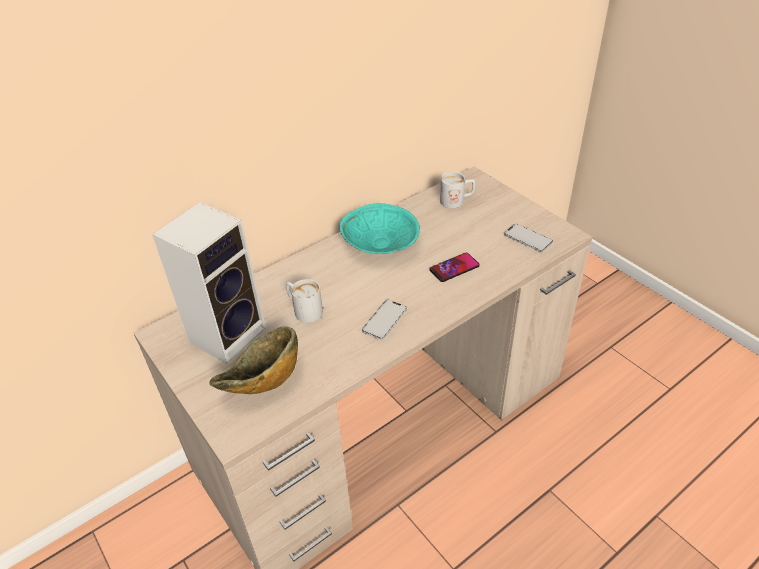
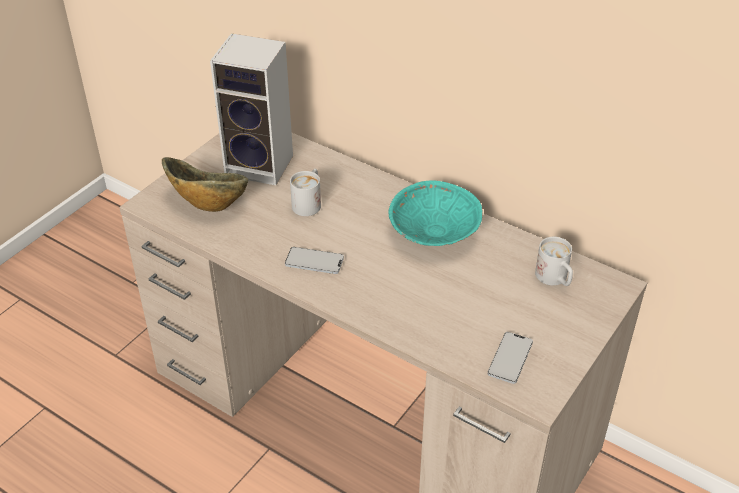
camera: 70 degrees right, 0 degrees up
(454, 268) = (421, 299): phone -> none

